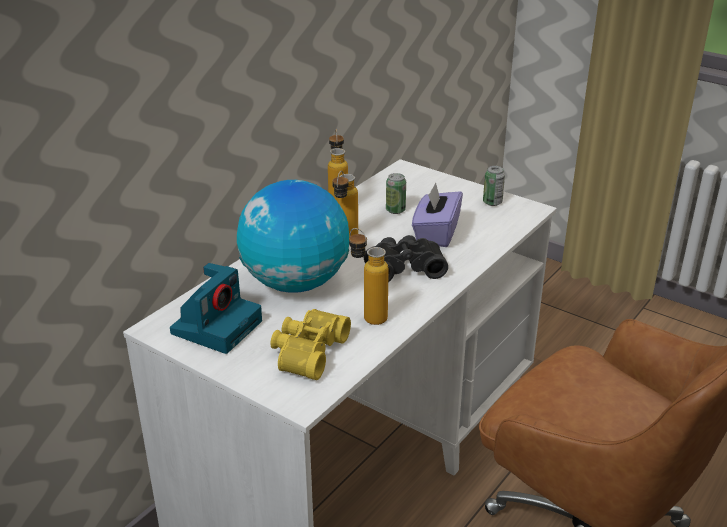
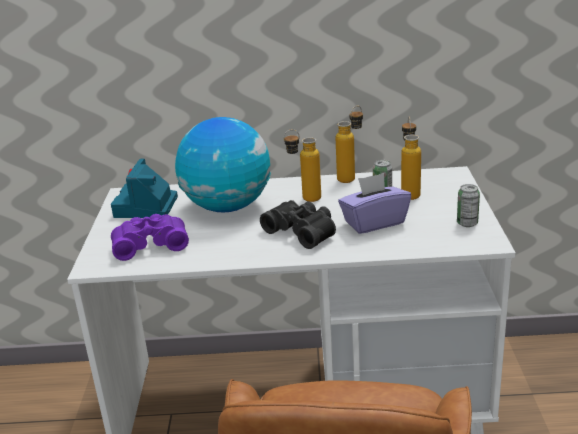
camera: 55 degrees right, 5 degrees down
(217, 326) = (146, 207): camera -> camera turned 105 degrees clockwise
(307, 352) = (150, 244): yellow binoculars -> purple binoculars
(367, 315) = (220, 245): bottle -> bottle (409, 192)

